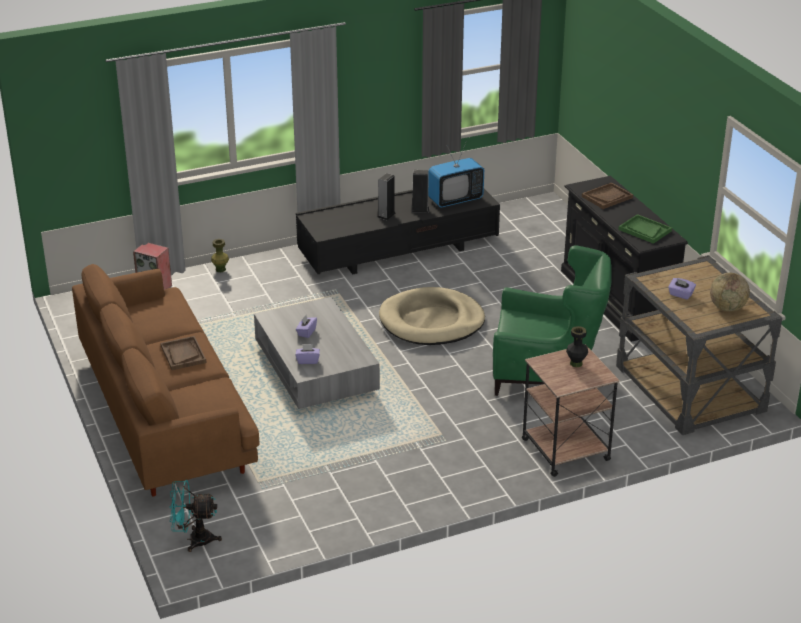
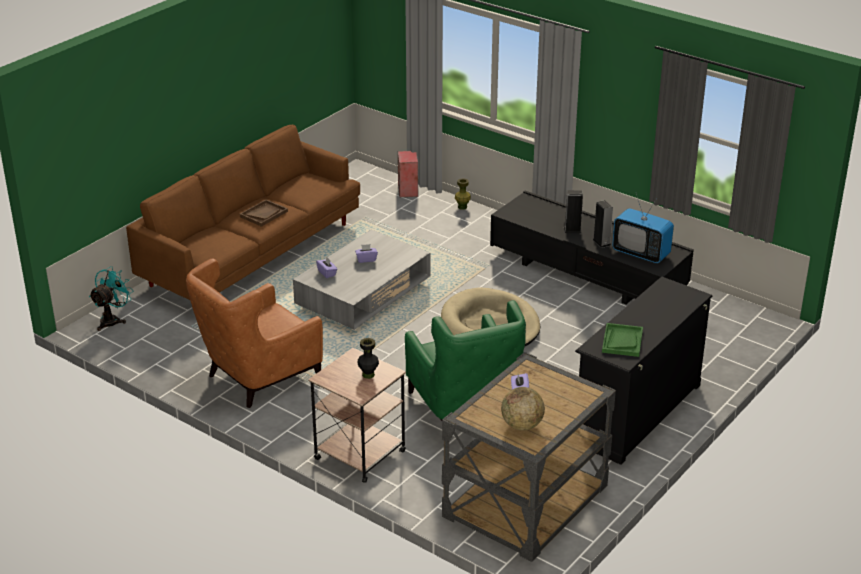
camera: 60 degrees right, 0 degrees up
(194, 539) = (112, 320): turquoise fan -> turquoise fan turned 60 degrees clockwise
(395, 472) = (258, 377): none -> brown armchair
(607, 197) = (664, 304): brown tray -> none

